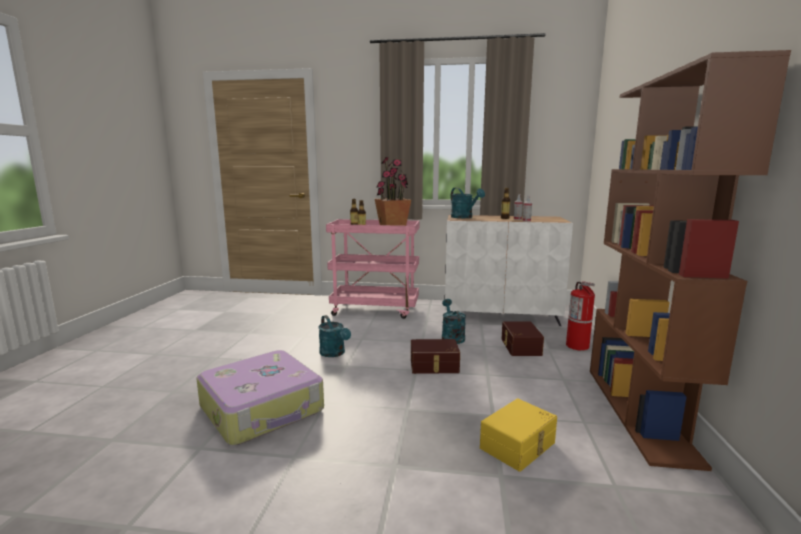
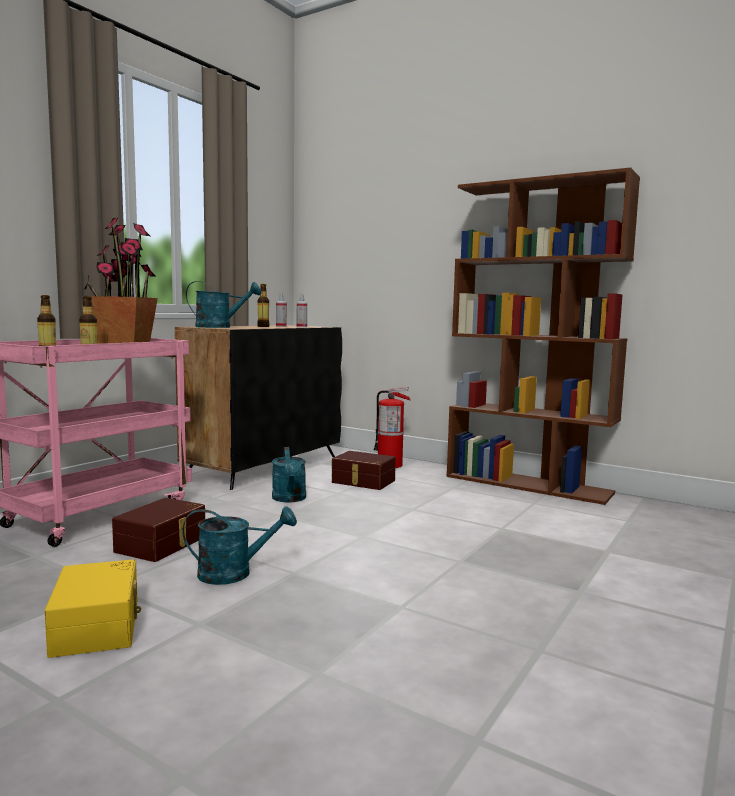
camera: 65 degrees left, 5 degrees down
(263, 409) = (379, 661): suitcase -> none
(434, 366) = (363, 525): brown storage box -> brown storage box (162, 544)
(451, 337) = (290, 499): turquoise watering can -> turquoise watering can turned 120 degrees counterclockwise
(501, 315) = (265, 466): white cabinet -> black cabinet
(519, 446) = (562, 533): yellow storage box -> yellow storage box (99, 625)

